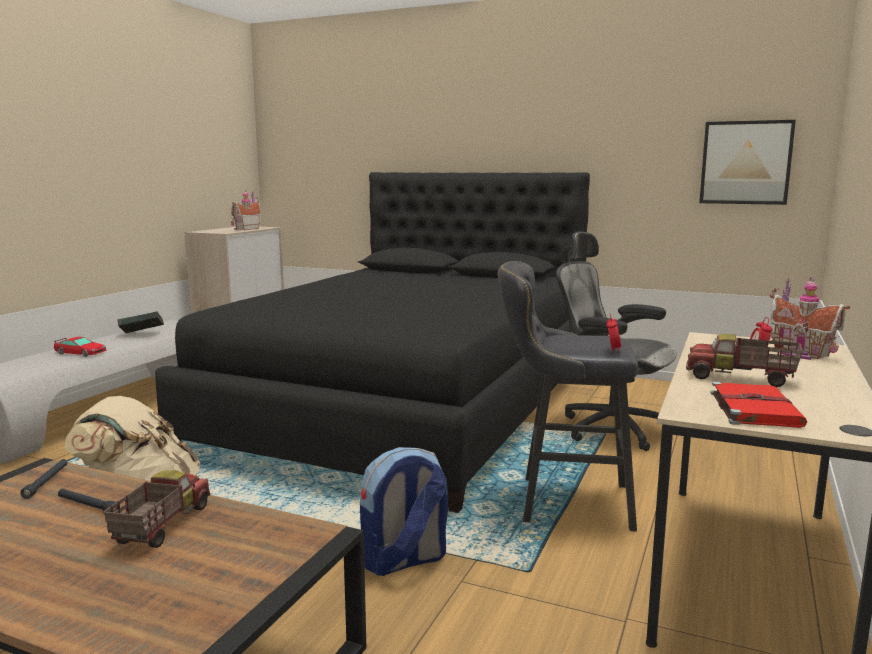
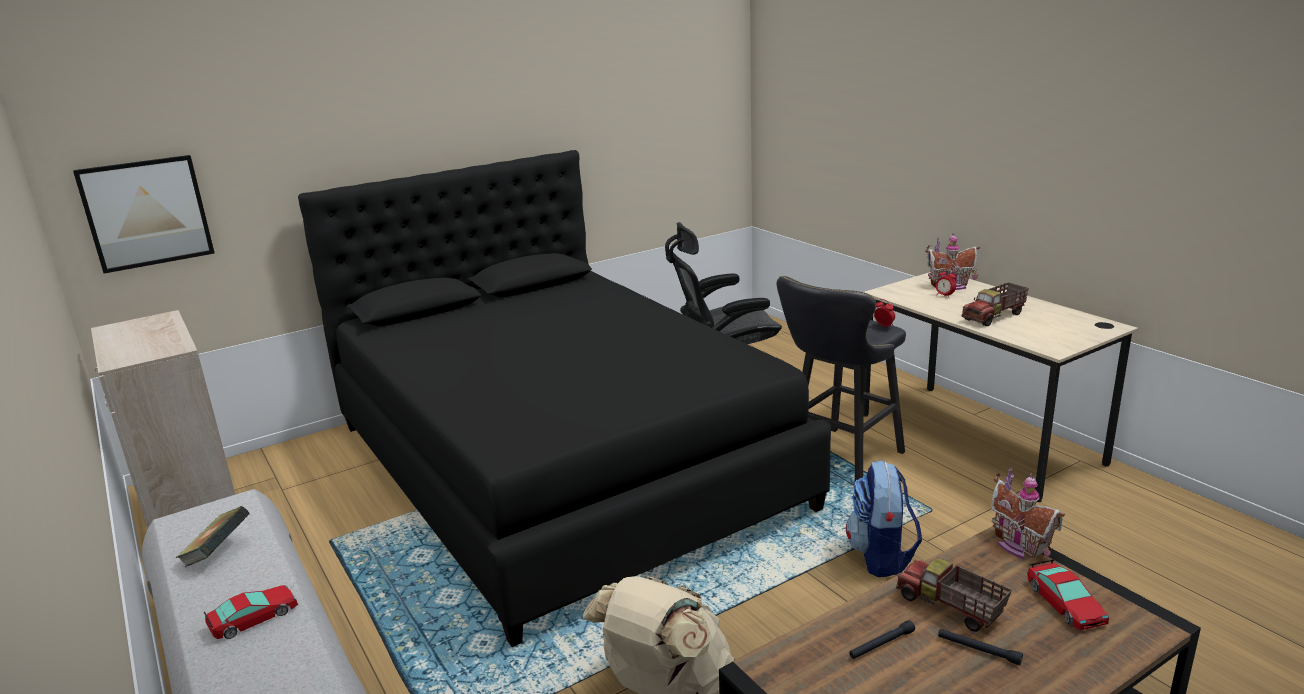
camera: 55 degrees left, 10 degrees up
(46, 482) = (801, 668): black flashlight -> black flashlight (978, 650)
(196, 587) = (1064, 603): none -> toy car
(245, 229) = (156, 331): toy house -> toy house (1018, 545)
(745, 162) = (692, 118): picture -> picture (146, 213)
(753, 408) = (1056, 333): red book -> none

